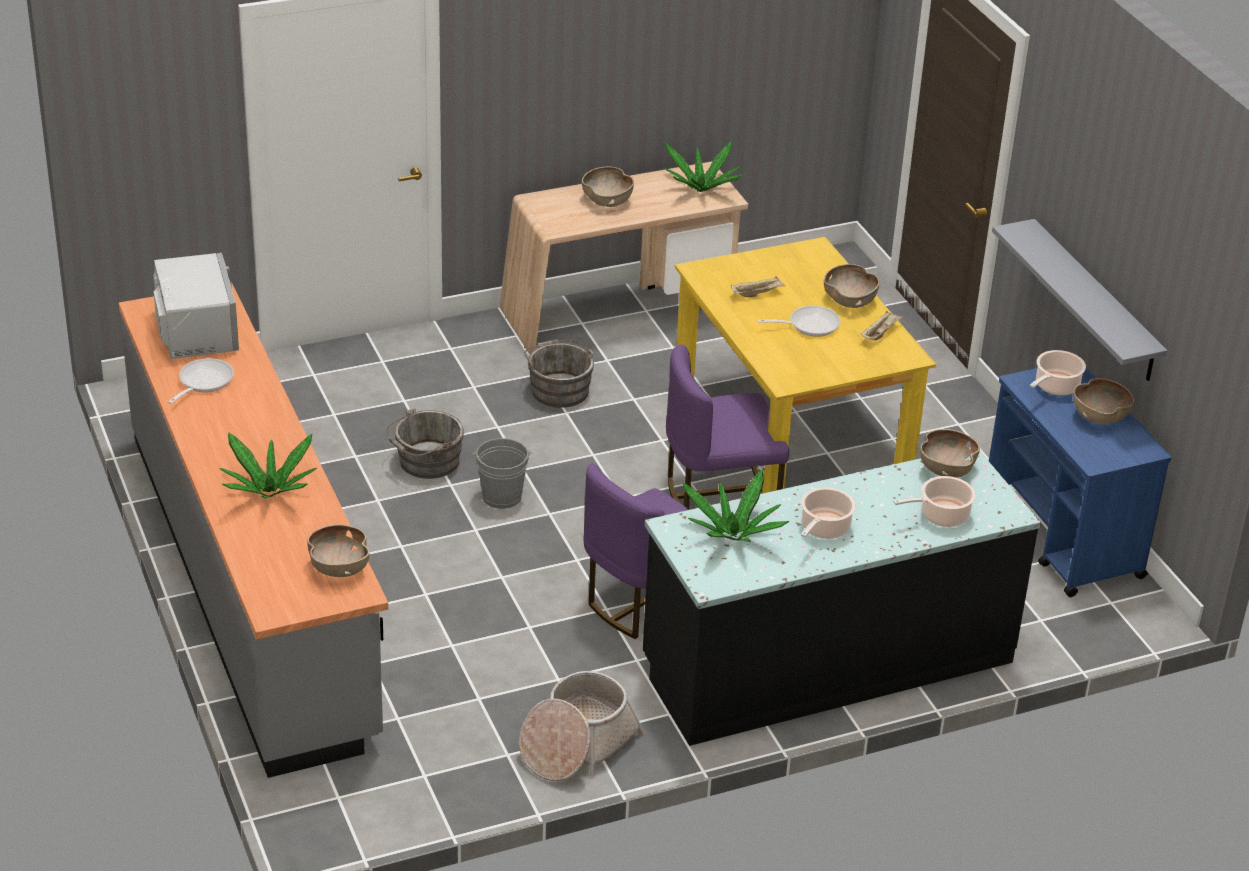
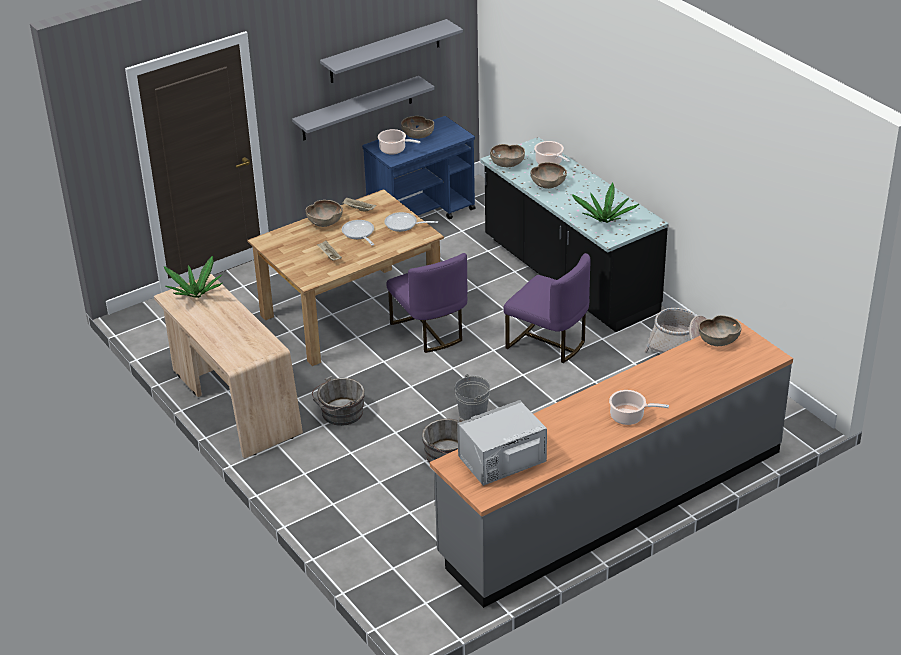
camera: 100 degrees left, 0 degrees up
(203, 382) = (563, 441): frying pan -> frying pan (404, 225)
(269, 491) = (664, 383): potted plant -> none
(607, 201) = (225, 331): brown bowl -> brown bowl (548, 185)
(788, 427) = (350, 314): yellow dining table -> brown dining table
(824, 529) = (582, 194): cooking pot -> cooking pot (629, 416)
(1142, 257) = (385, 51): none -> grey shelf

